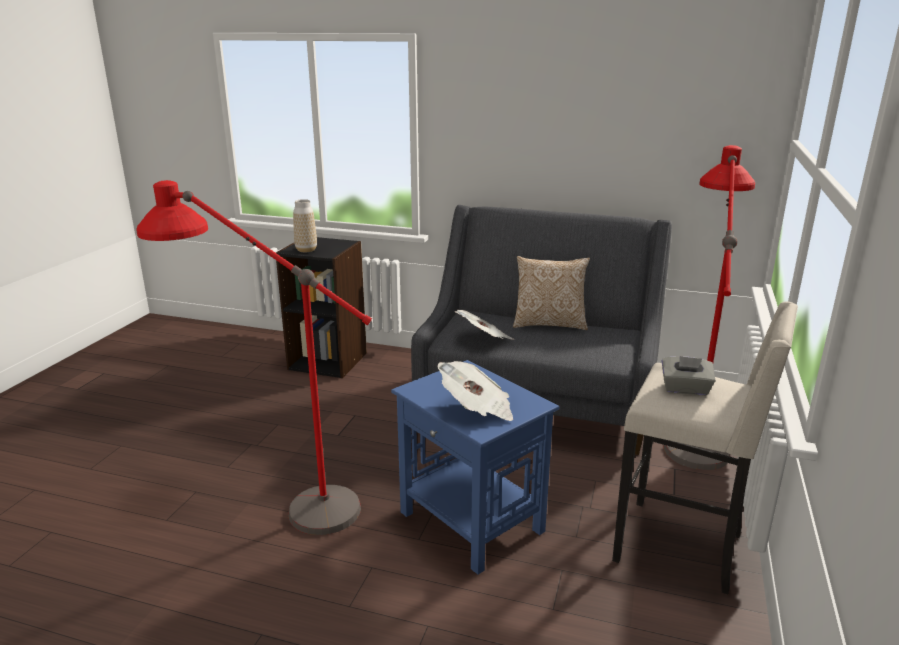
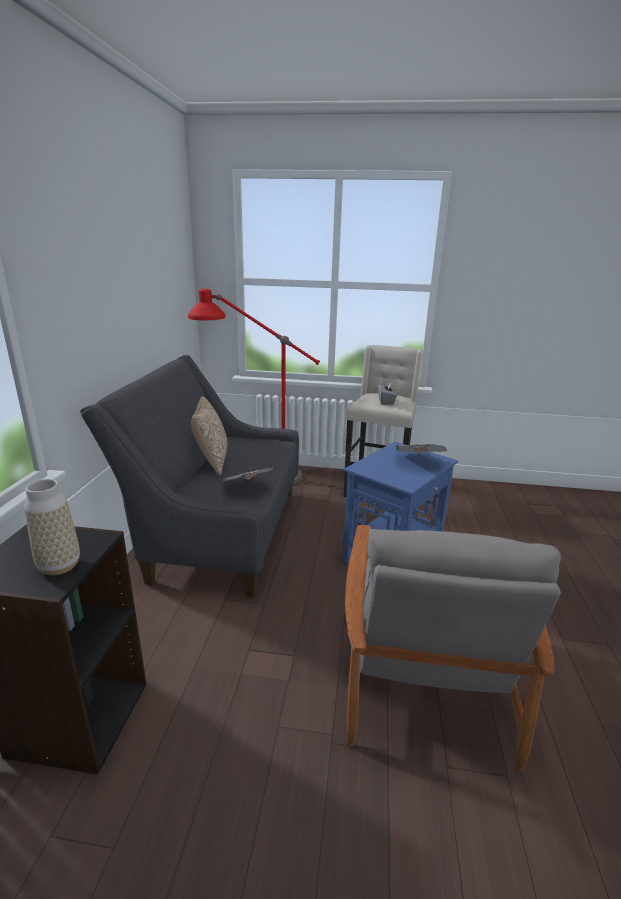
camera: 100 degrees left, 0 degrees up
(279, 501) = (424, 674): red floor lamp -> grey armchair

